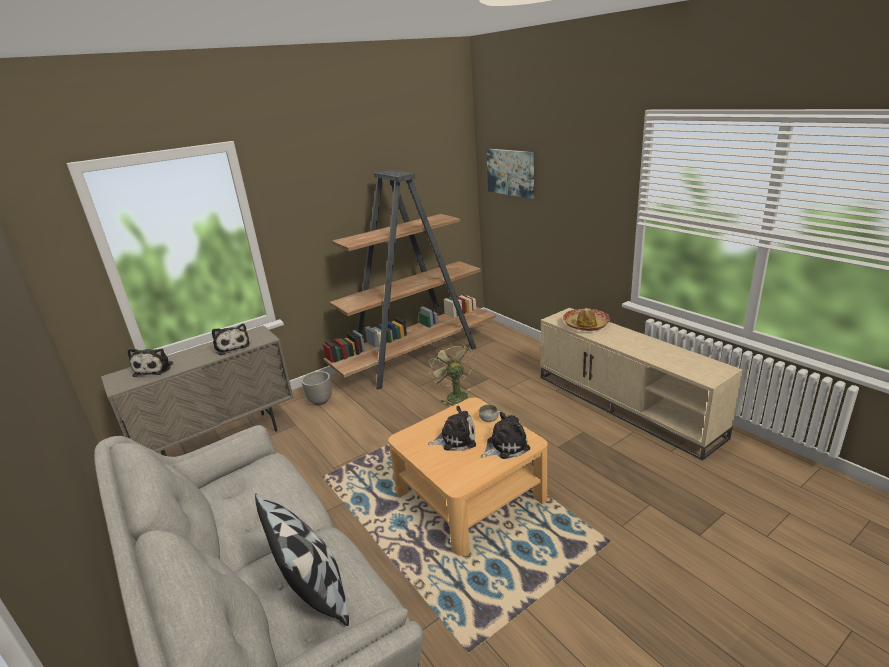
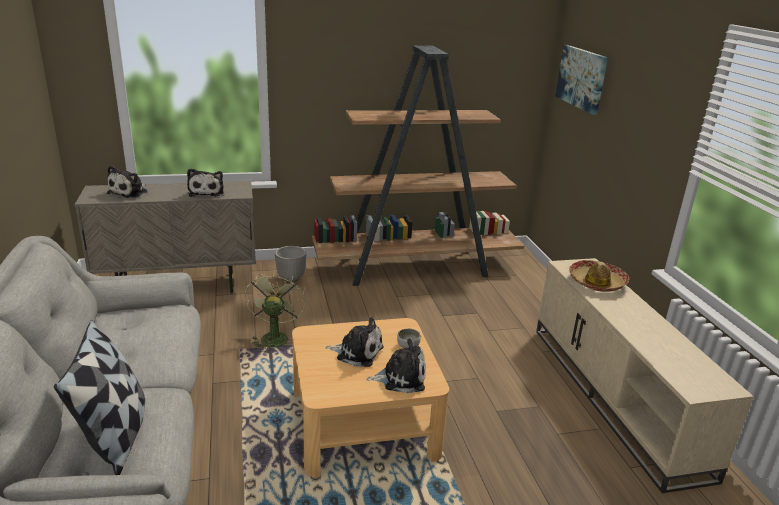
camera: 20 degrees right, 0 degrees up
(454, 395) = (426, 318): green fan -> green fan (274, 336)

